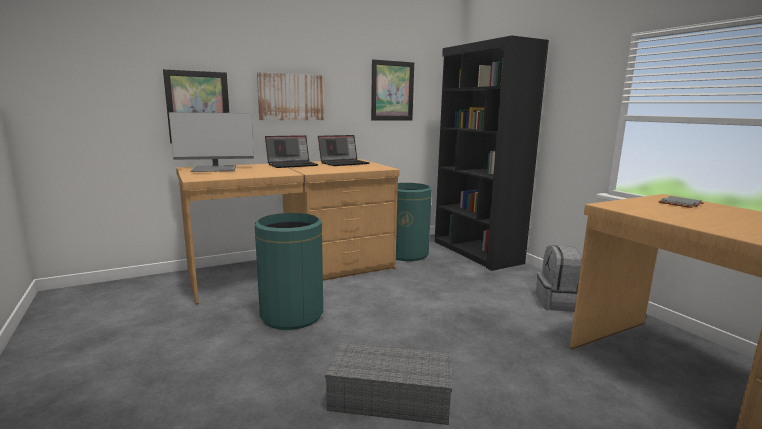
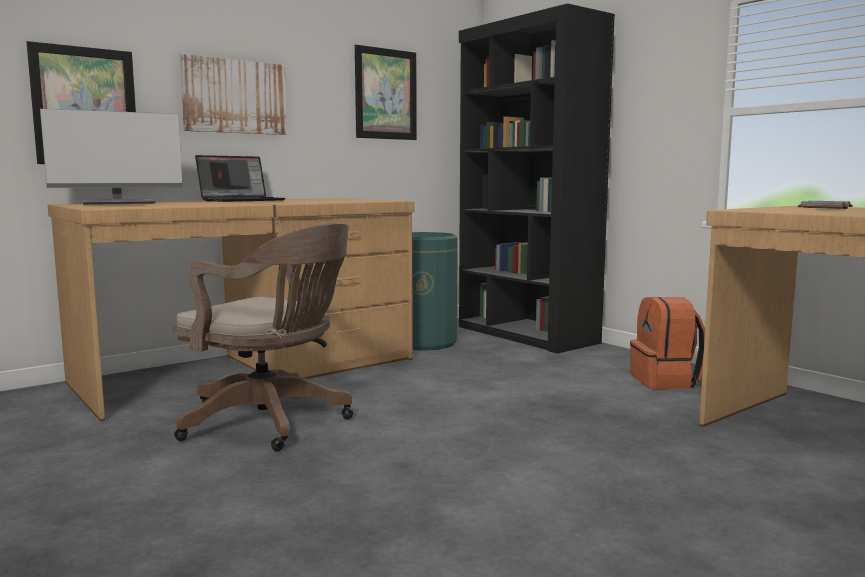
camera: 10 degrees left, 5 degrees down
(292, 315) = (271, 422): green trash can -> brown office chair
(344, 163) = (322, 199): laptop -> none
(388, 398) = (466, 500): grey storage box -> none
(559, 303) = (665, 381): grey backpack -> orange backpack

